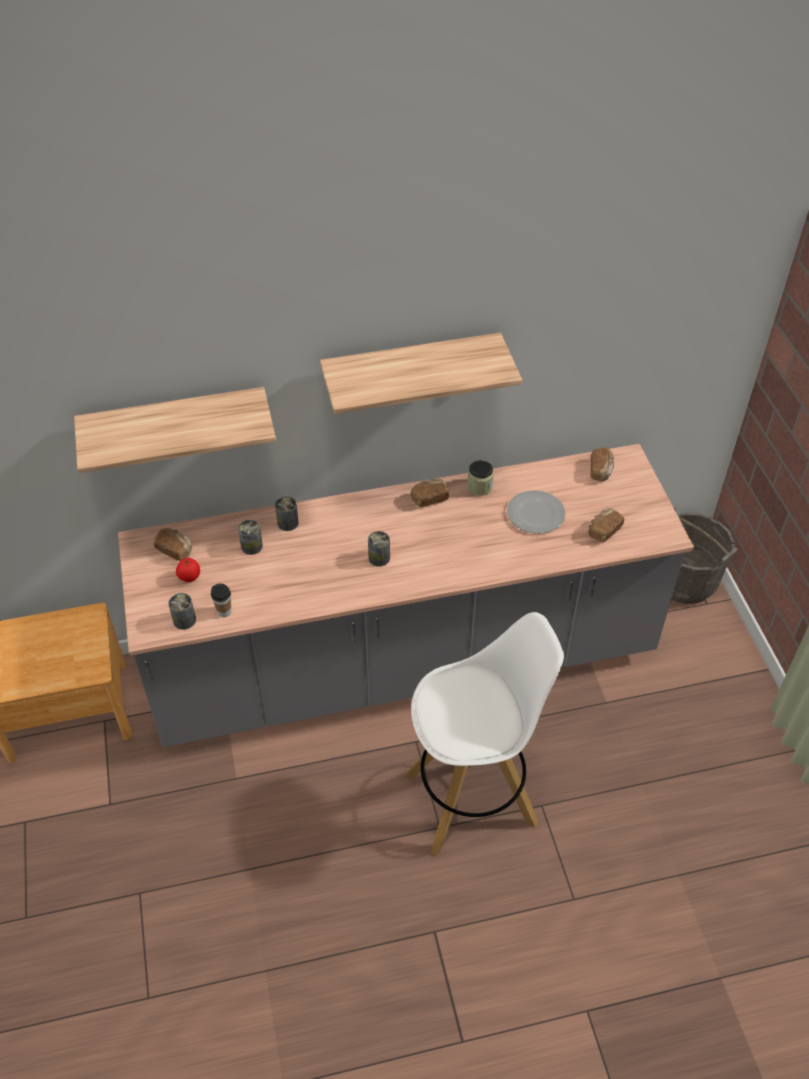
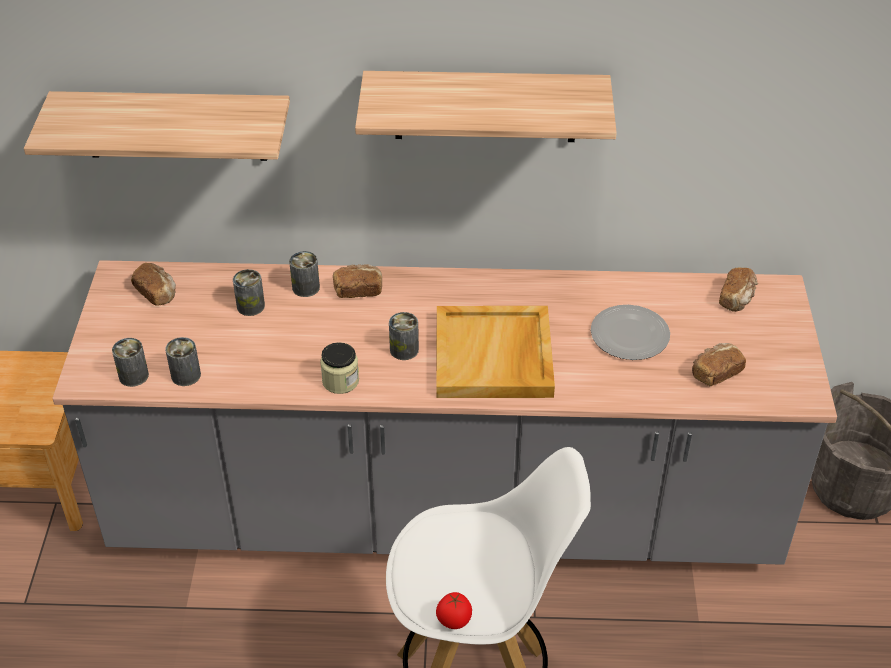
camera: 15 degrees right, 5 degrees down
(189, 577) = (160, 327): tomato -> tomato (453, 621)
(224, 611) = (186, 375): cup -> can
(429, 498) = (495, 291): bread -> bread (358, 290)
(446, 550) = (494, 357): none -> beige tray
(479, 487) = (566, 289): jar -> jar (340, 381)

